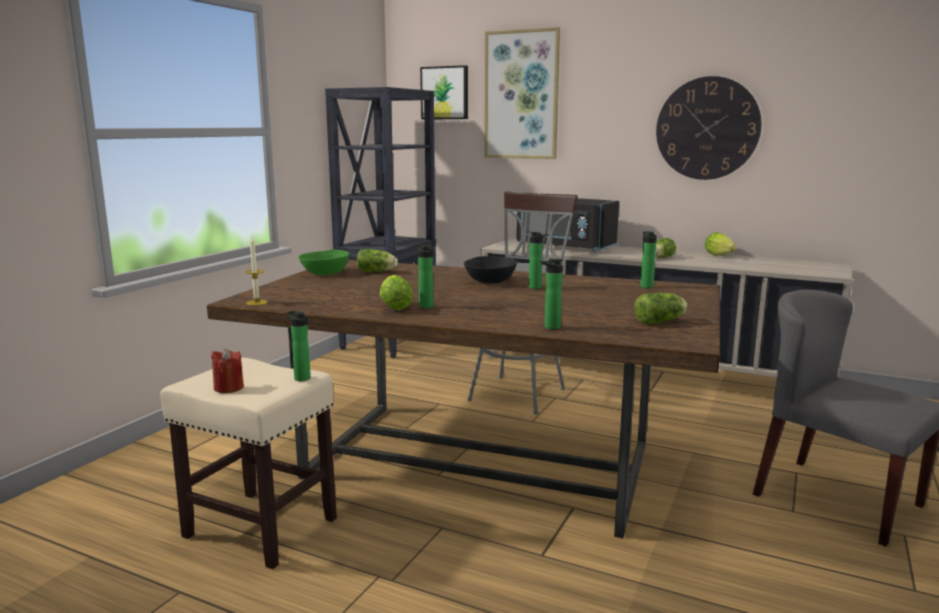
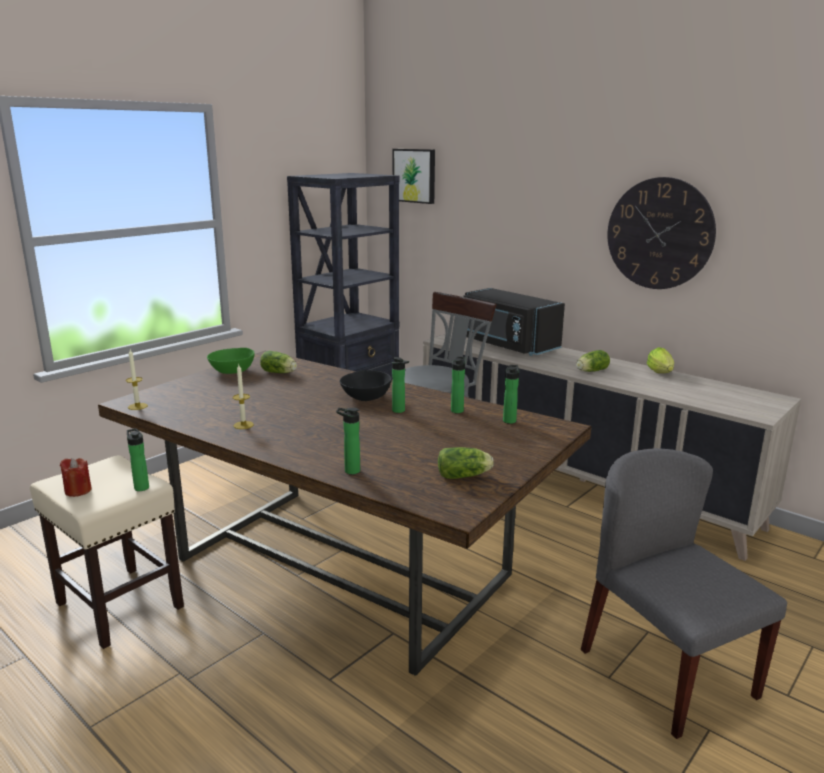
camera: 15 degrees right, 5 degrees up
(394, 307) = (243, 425): lettuce -> candle
(426, 306) = (272, 426): bottle -> bottle (457, 410)
(521, 95) = (482, 183): picture -> none

